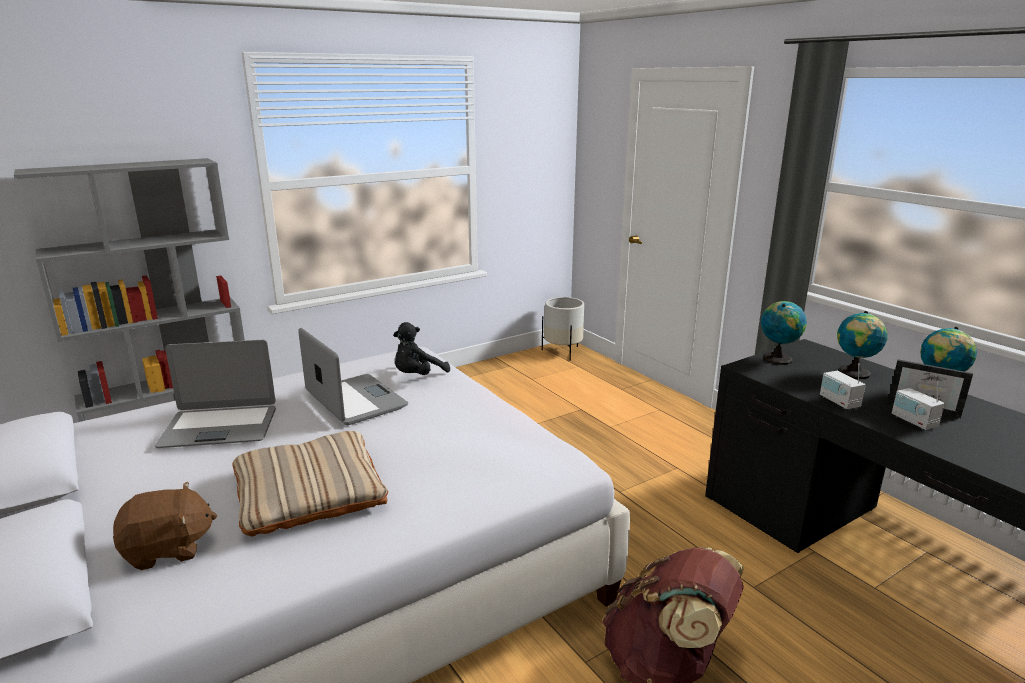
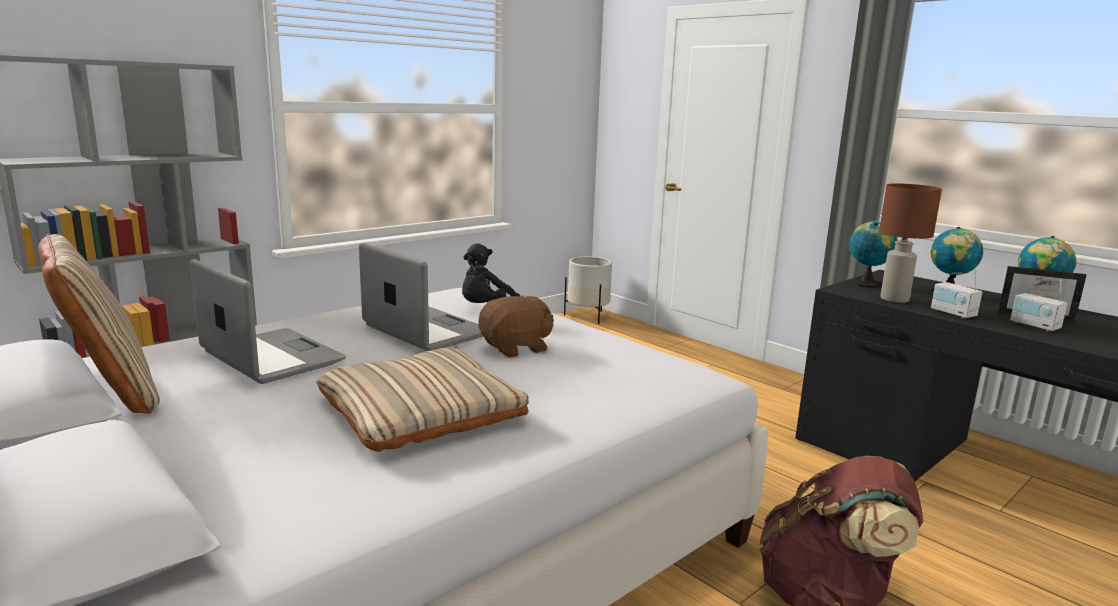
camera: 10 degrees left, 5 degrees down
(87, 461) = (109, 394): none -> beige pillow
(168, 549) = (270, 472): brown plush toy -> brown plush toy (516, 348)
(220, 427) = (271, 357): laptop -> laptop turned 120 degrees counterclockwise
(791, 381) = (893, 299): none -> brown table lamp

